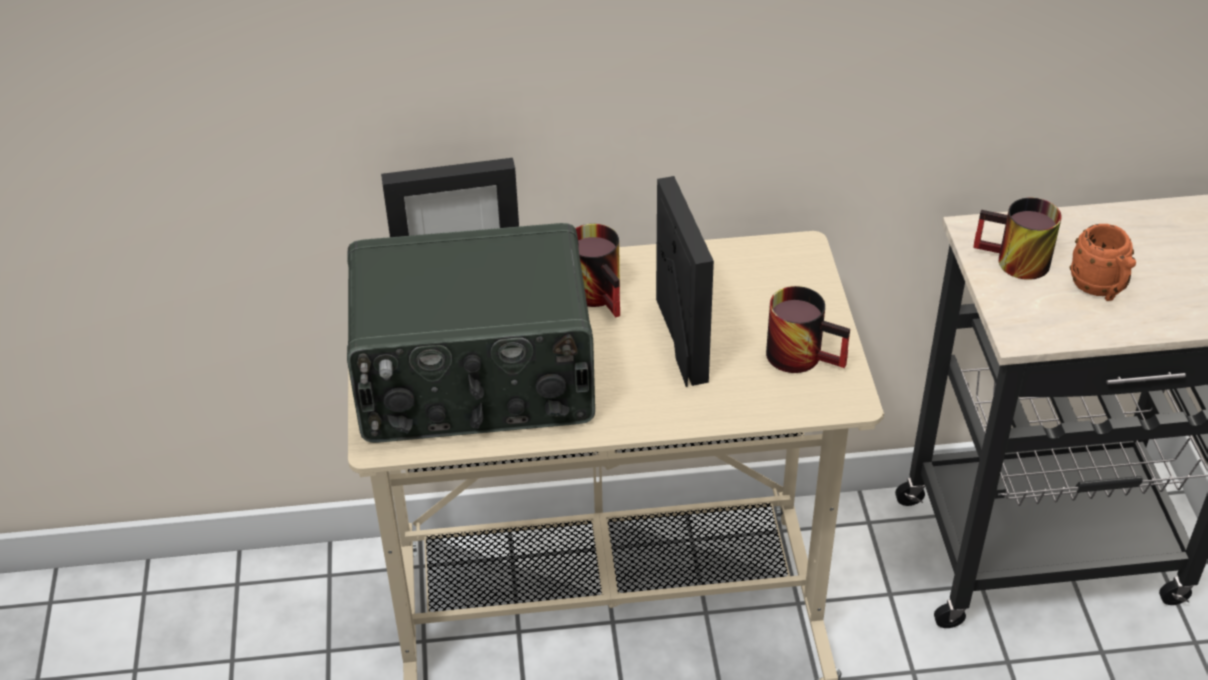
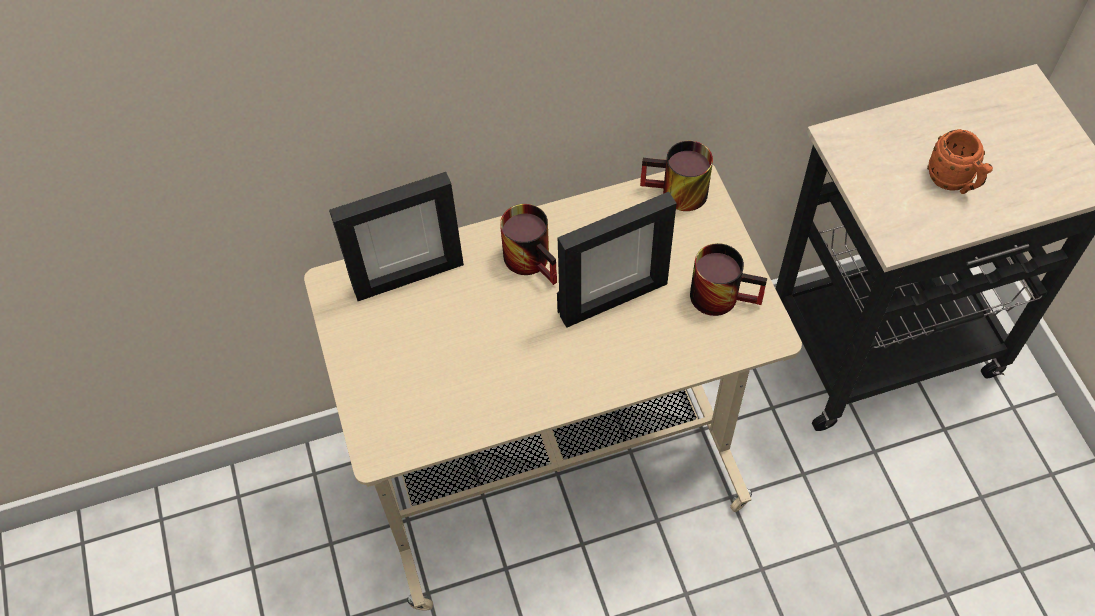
camera: 10 degrees left, 15 degrees up
(475, 381) = (446, 372): radio -> none
(678, 340) = (612, 298): picture frame -> picture frame turned 90 degrees clockwise
(1013, 263) = (876, 167): mug -> mug (676, 195)

